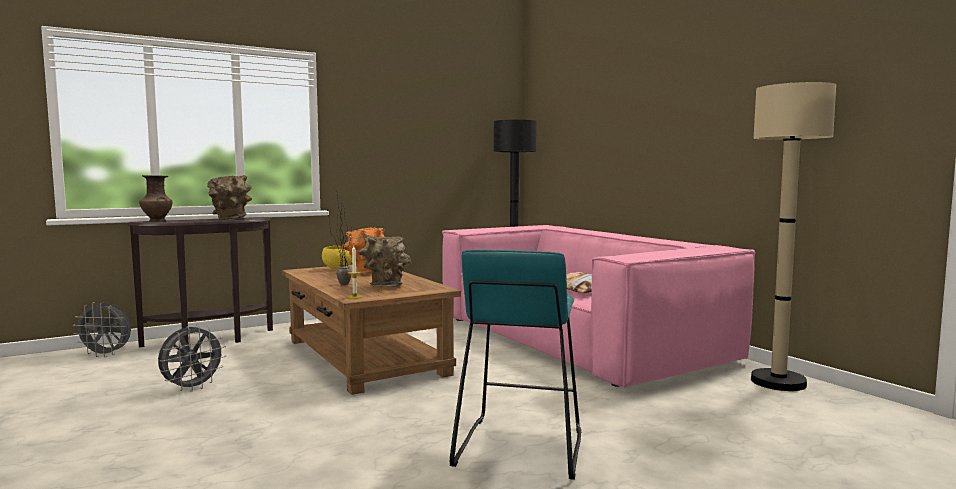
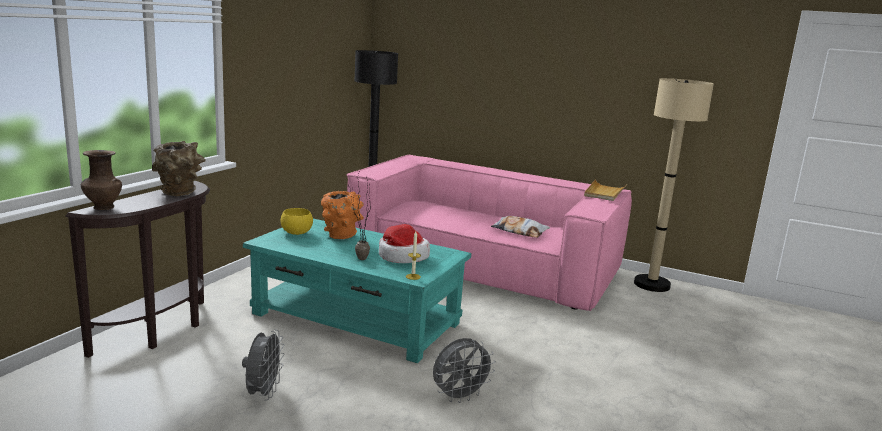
camera: 35 degrees left, 10 degrees up
(106, 355) = (69, 377): grey fan -> grey fan (459, 397)
(365, 357) = (357, 319): brown coffee table -> turquoise coffee table
(384, 286) = (402, 256): brown vase -> hat
(519, 447) = (598, 378): turquoise stool -> none
(702, 248) = (604, 192): none -> beige tray

